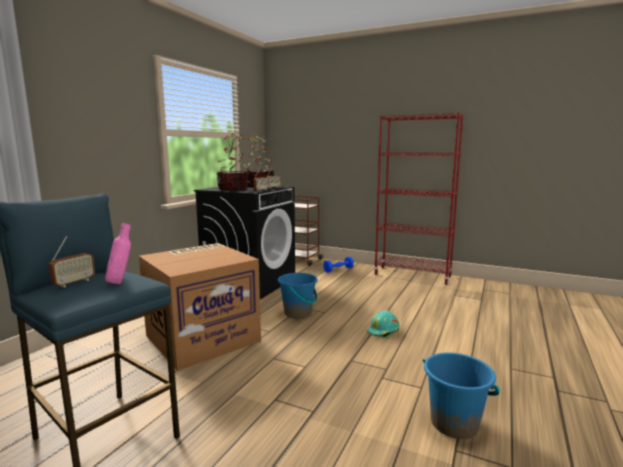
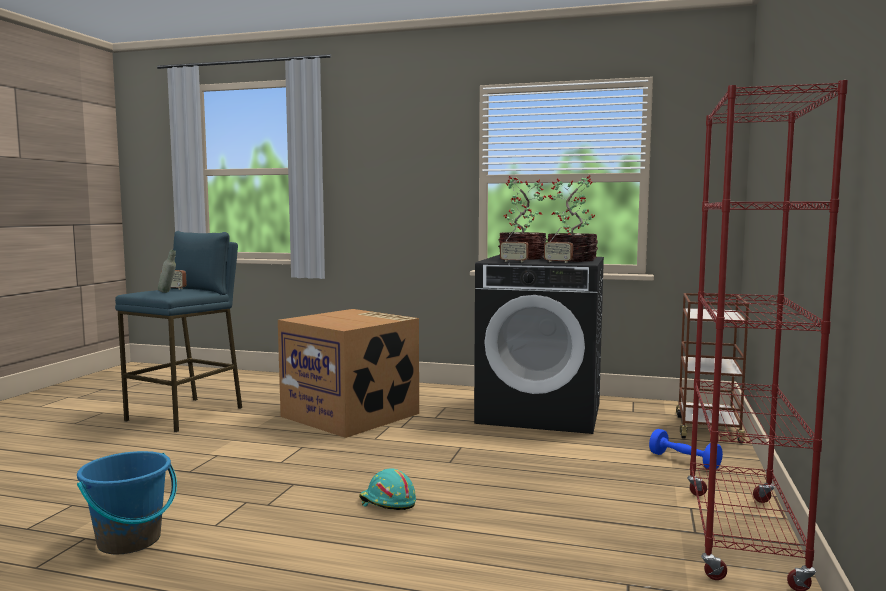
camera: 80 degrees right, 5 degrees down
(121, 282) = (168, 292): pink bottle -> grey bottle
(298, 313) = (439, 447): blue bucket -> none

